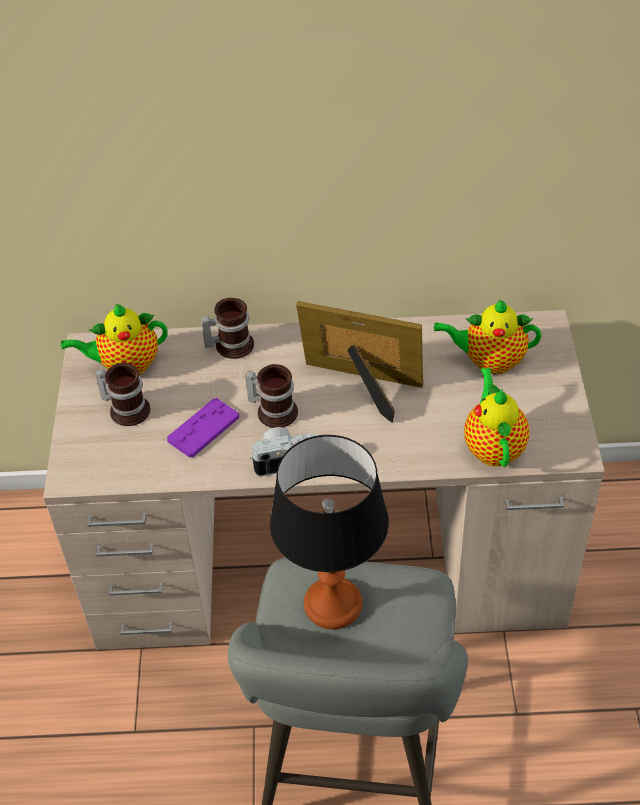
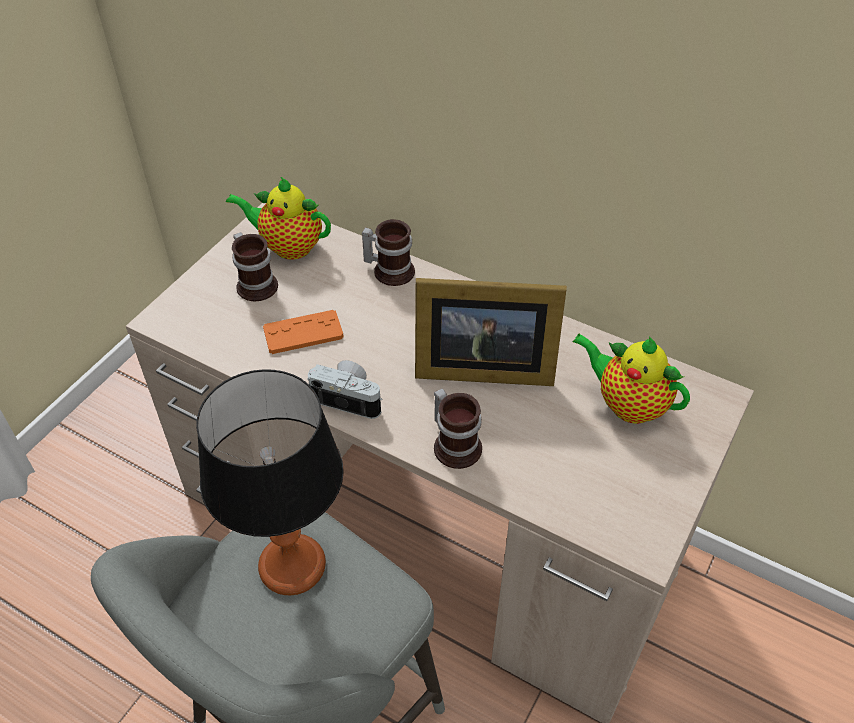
camera: 30 degrees right, 0 degrees up
(203, 429) = (303, 333): purple game controller -> orange game controller
(274, 410) = (378, 347): mug -> mug (456, 444)
(363, 386) = (480, 366): picture frame -> picture frame turned 135 degrees clockwise
(493, 447) = (561, 494): teapot -> none

